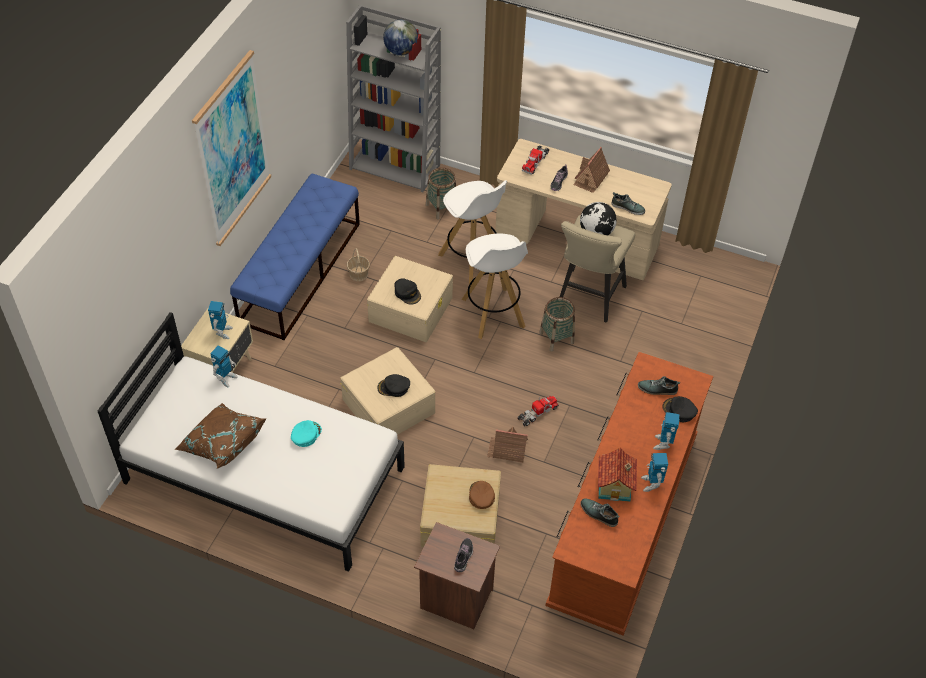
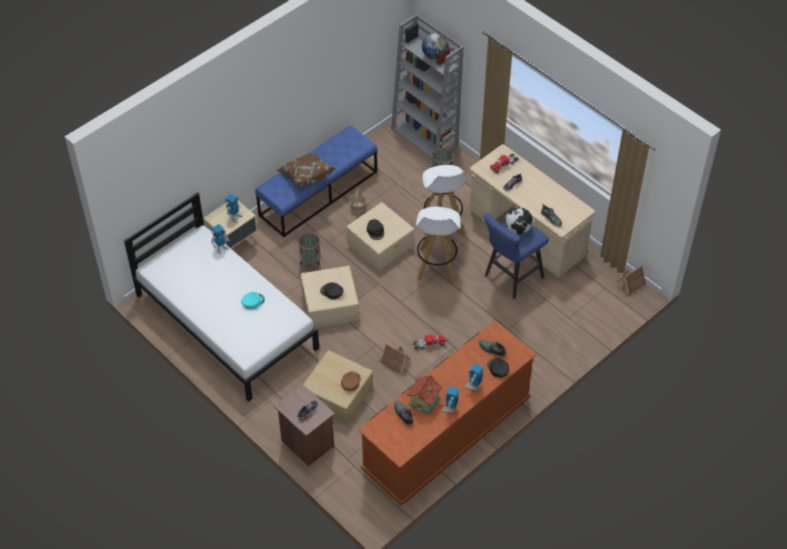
camera: 25 degrees right, 0 degrees up
(222, 443) = (198, 289): brown pillow -> brown pillow (306, 176)
(232, 150) = (274, 95): picture -> none
(556, 338) = (471, 297): basket -> basket (310, 262)
(588, 299) = (510, 278): beige stool -> blue stool
(590, 178) = (537, 189): toy house -> toy house (629, 285)

